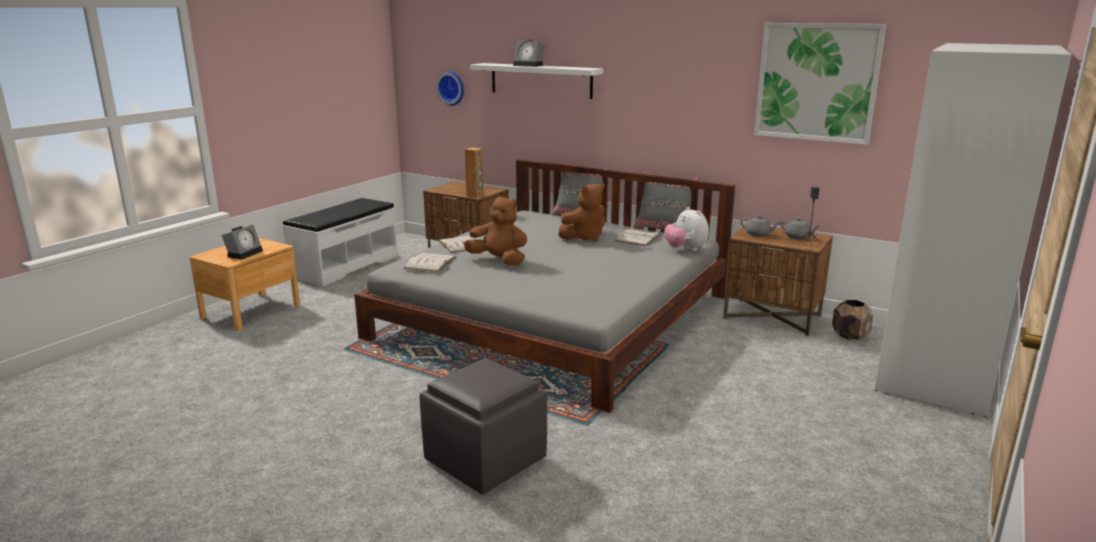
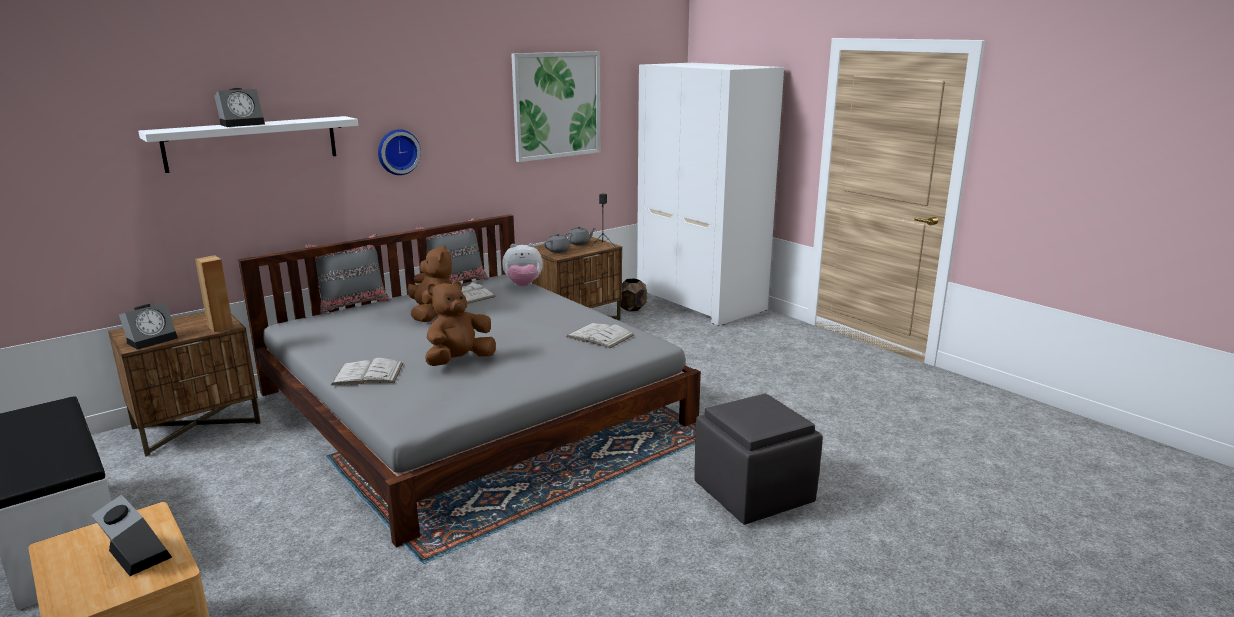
camera: 70 degrees left, 0 degrees up
(430, 263) = (422, 397): white book -> white book (600, 336)
(446, 190) = (153, 340): none -> alarm clock
(452, 88) = (70, 180): wall clock -> wall clock (397, 151)

